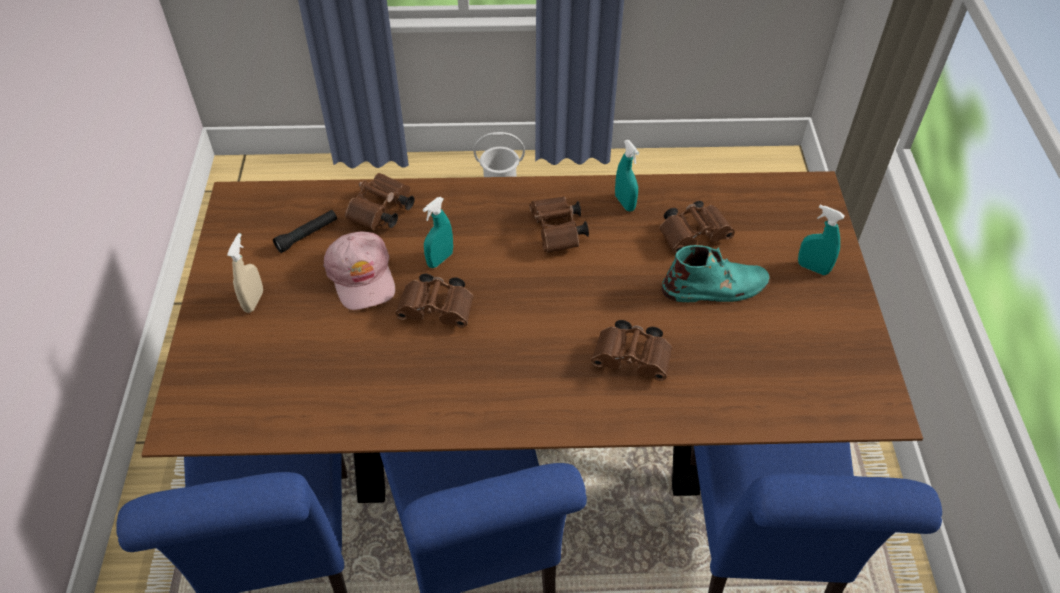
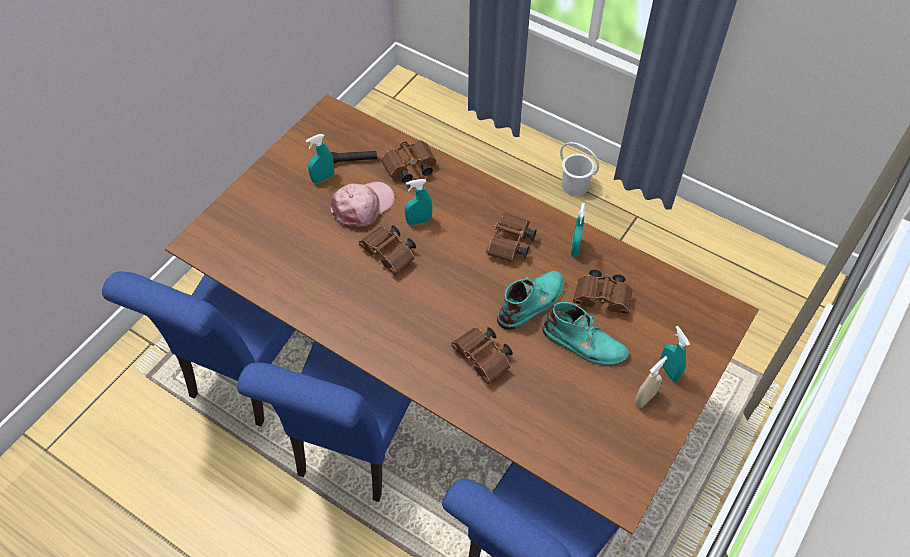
camera: 35 degrees right, 5 degrees up
(253, 301) = (289, 187): beige spray bottle -> beige spray bottle (645, 398)
(287, 270) = (323, 178): none -> turquoise spray bottle
(362, 276) = (363, 206): pink cap -> pink cap turned 150 degrees counterclockwise
(630, 276) = (532, 302): none -> turquoise boot

